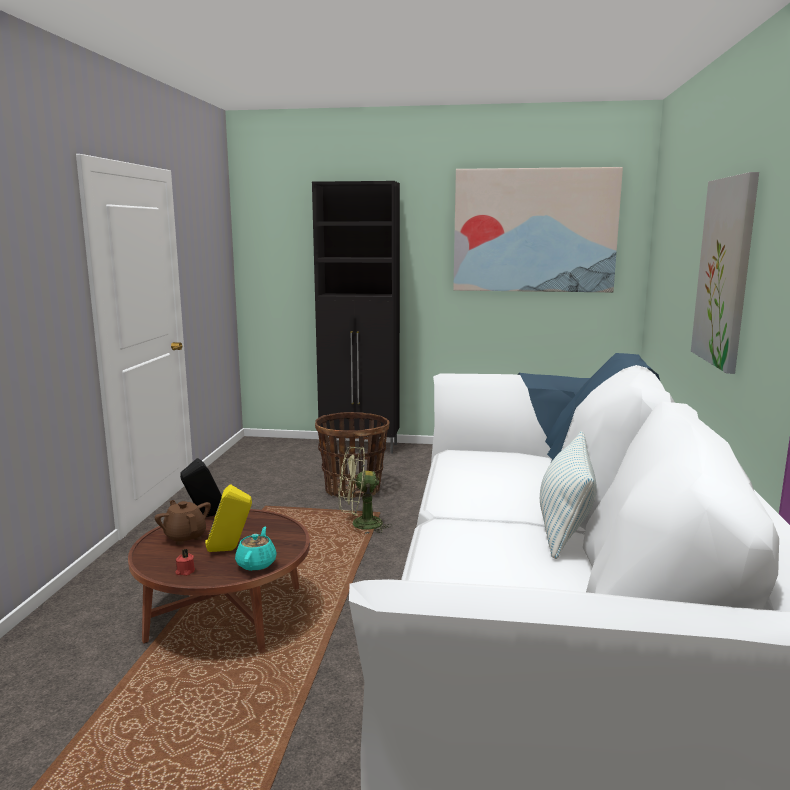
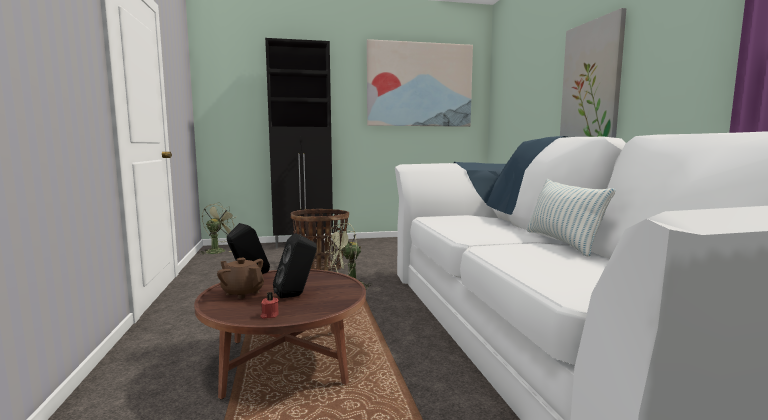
camera: 20 degrees left, 5 degrees down
(230, 550) = (296, 296): yellow speaker -> black speaker
(255, 447) = (218, 251): none -> green fan
(256, 563) = (333, 300): turquoise teapot -> none

